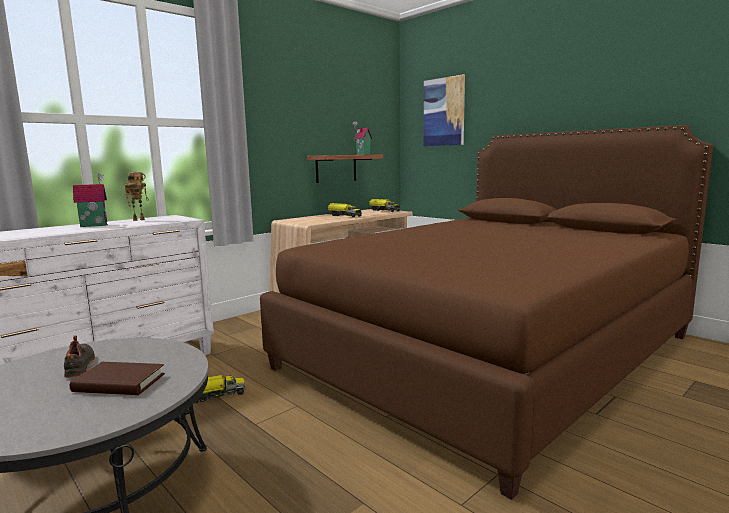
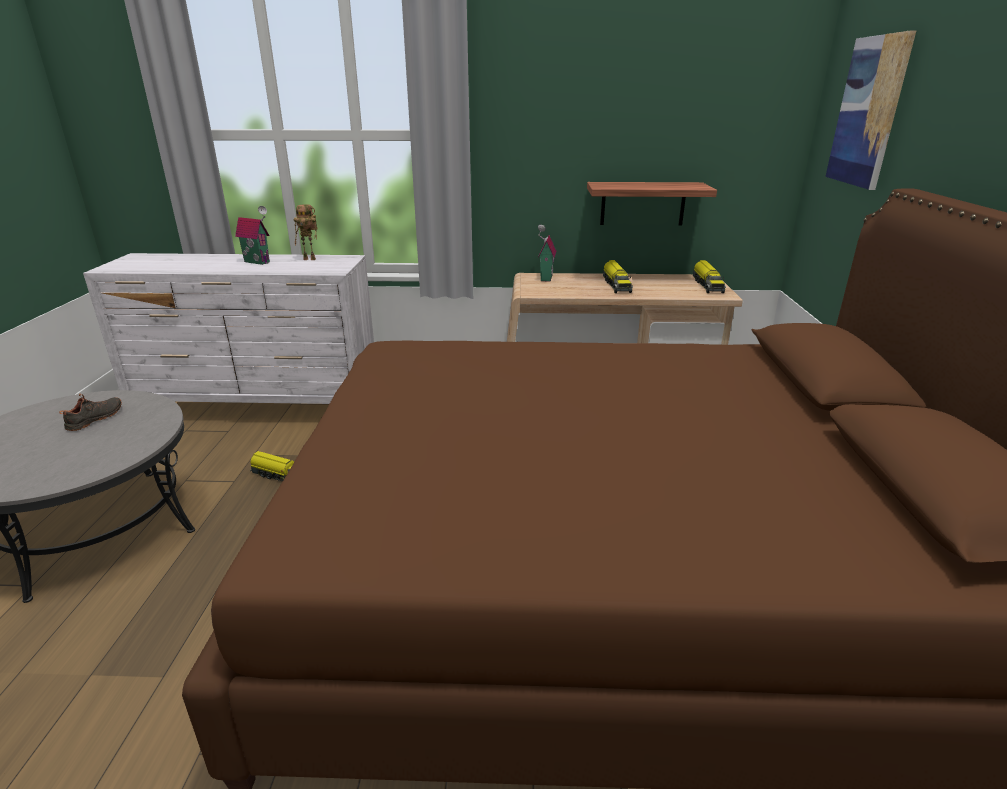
camera: 45 degrees right, 15 degrees up
(119, 383) = (67, 452): brown book -> none
(362, 154) = (685, 185): toy house -> toy house (545, 278)

